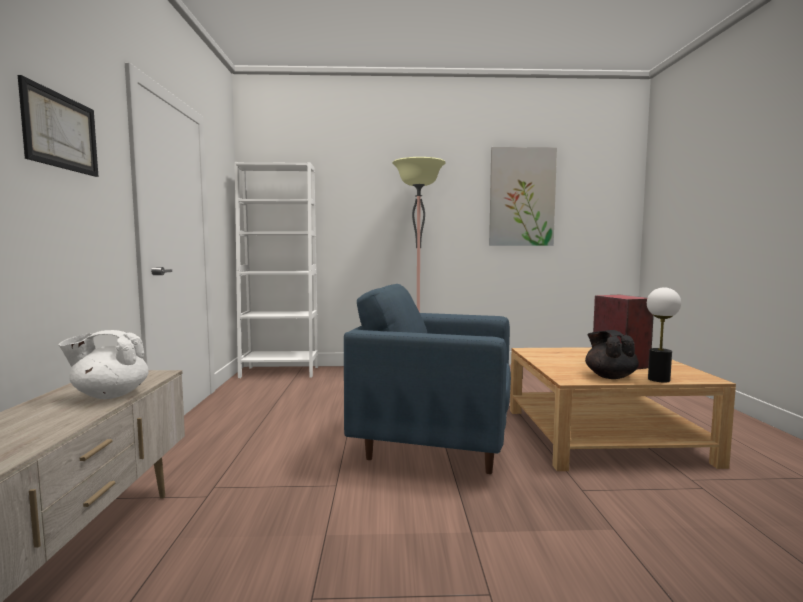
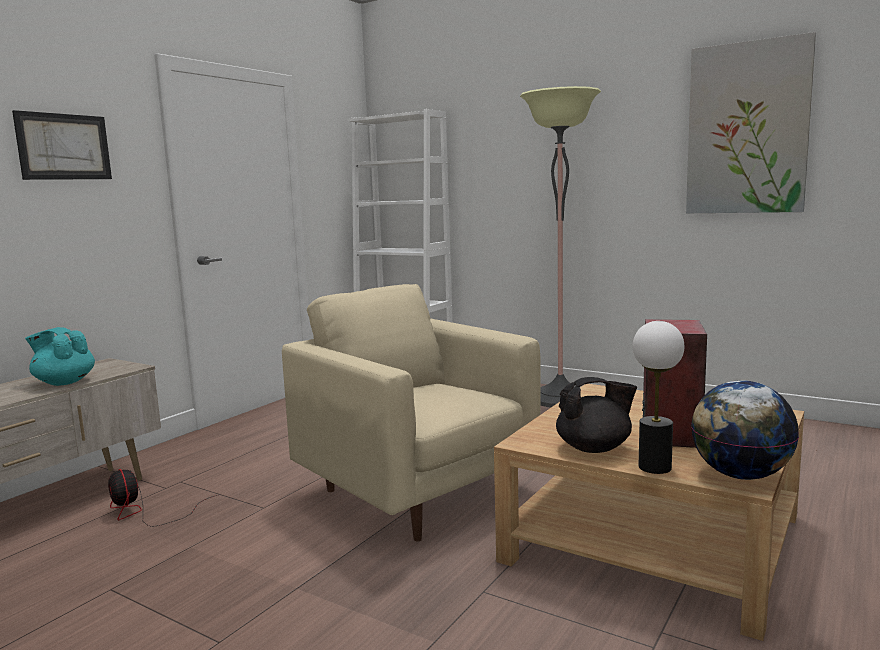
camera: 35 degrees right, 5 degrees up
(110, 395) = (64, 382): white teapot -> turquoise teapot
(222, 522) = (145, 512): none -> fan
(435, 445) = (418, 493): blue armchair -> beige armchair
(610, 376) = (594, 448): black teapot -> black teapot turned 60 degrees clockwise
(697, 376) = (740, 475): none -> globe

